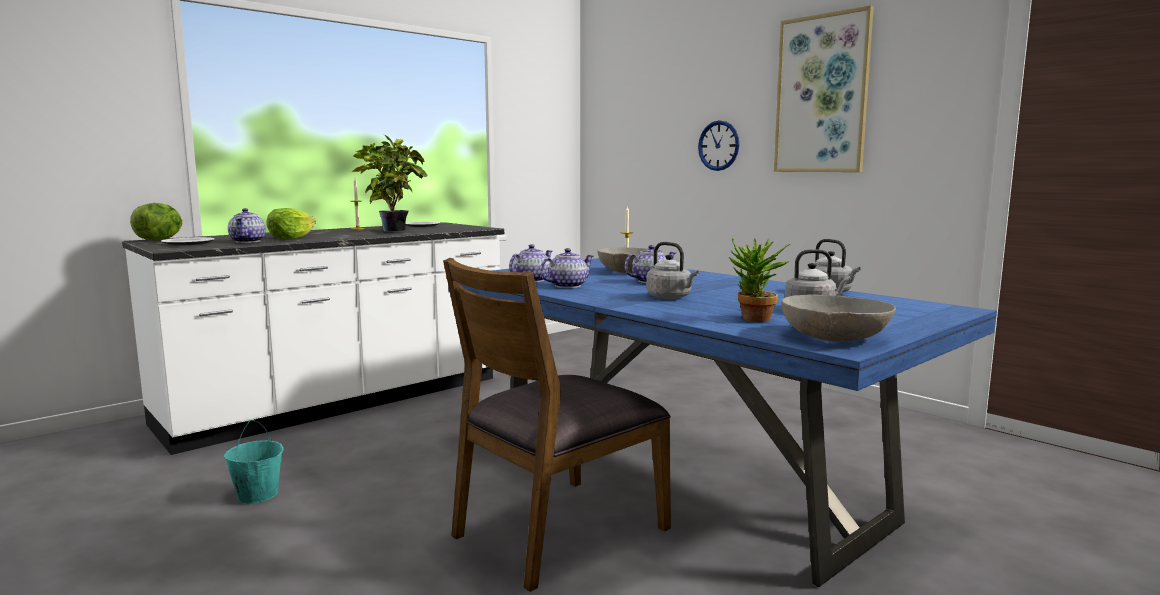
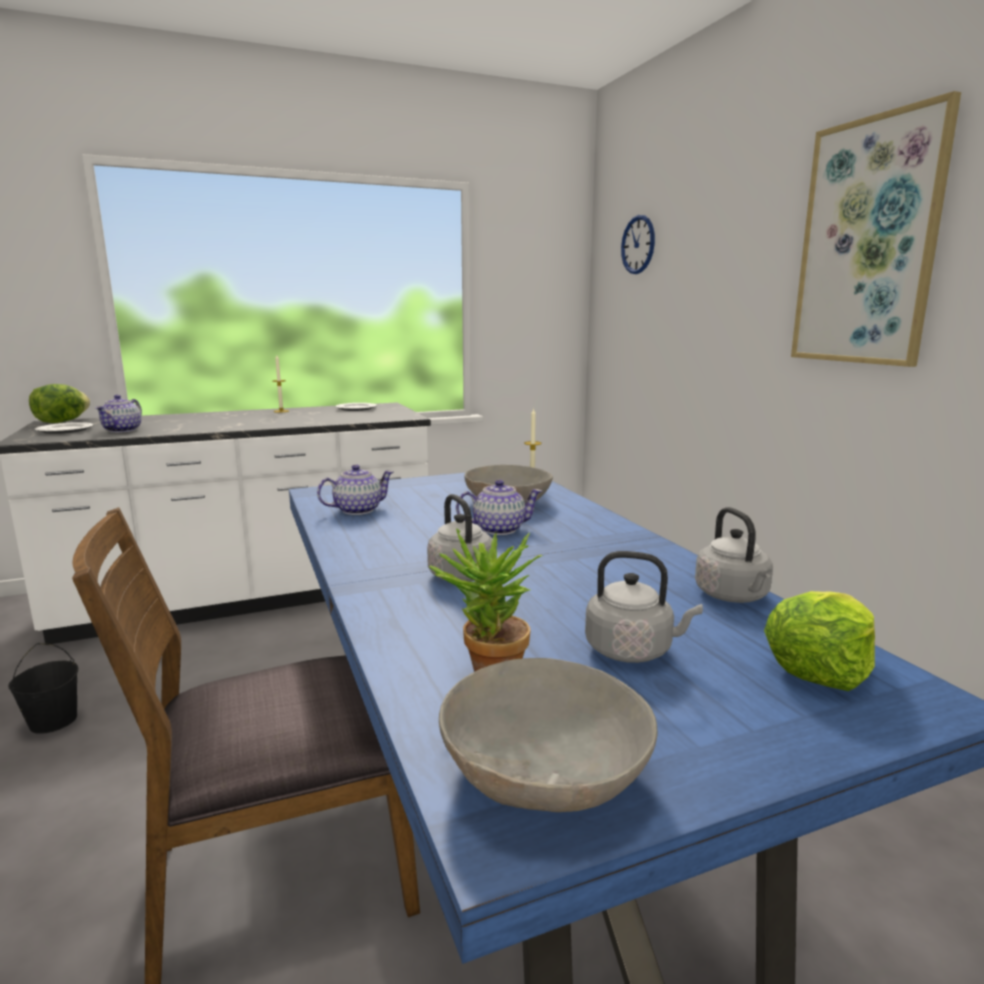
camera: 20 degrees right, 5 degrees up
(257, 495) = (53, 721): turquoise bucket -> black bucket
(291, 238) = (177, 426): lettuce -> lettuce (819, 668)
(393, 230) = (305, 417): potted plant -> none
(567, 286) = (376, 528): teapot -> none
(718, 145) = (729, 316): wall clock -> wall clock (638, 244)

